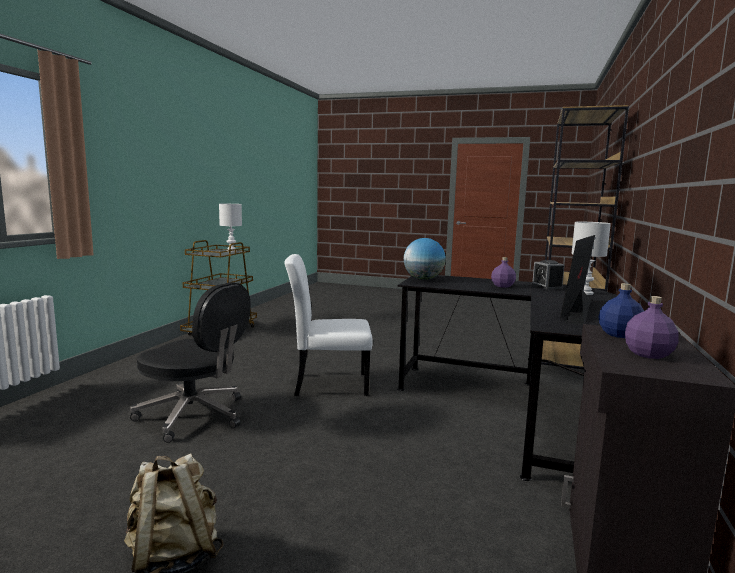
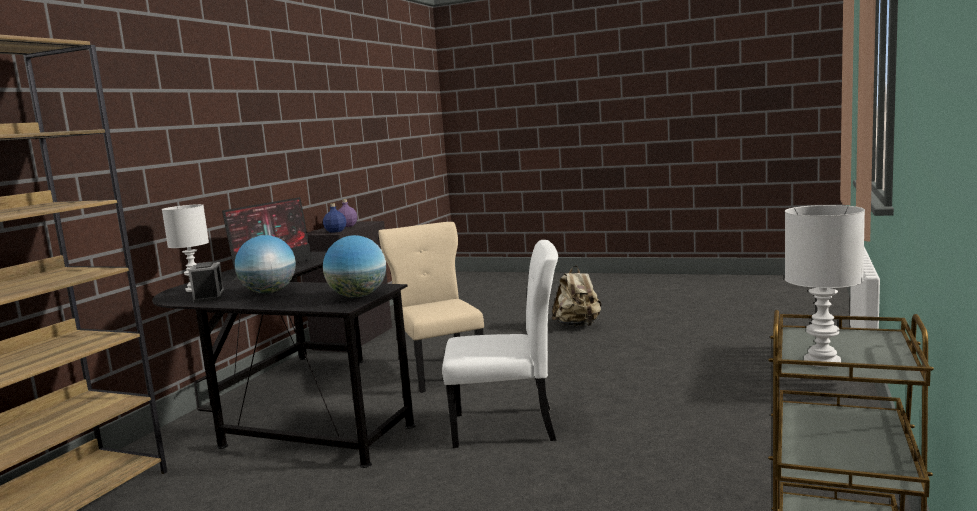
camera: 175 degrees left, 0 degrees up
(194, 416) = (645, 381): black office chair -> none
(401, 446) = (440, 372): none -> beige chair
(502, 286) = (269, 292): purple bottle -> globe

